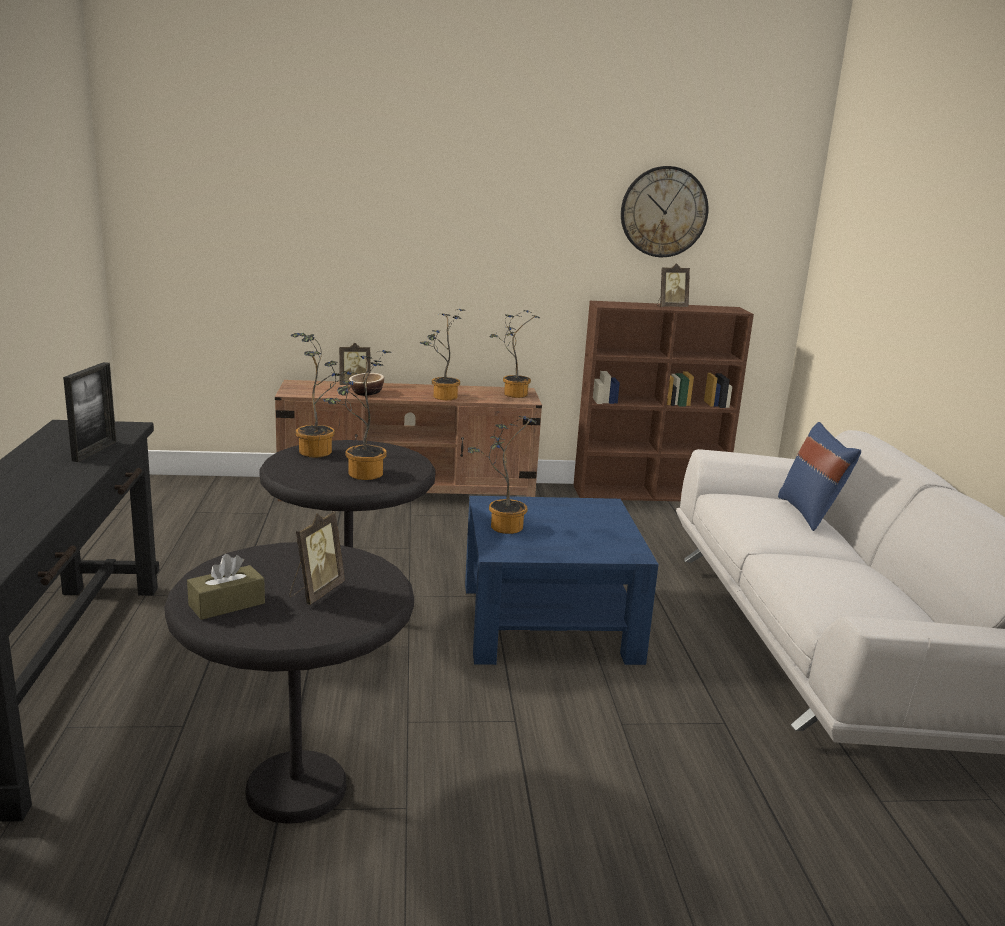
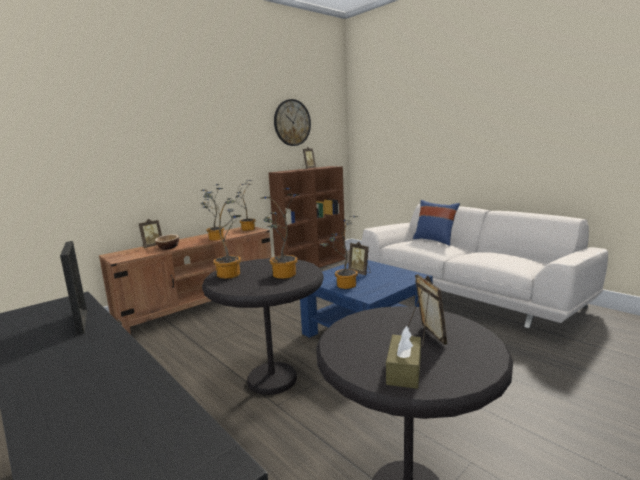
camera: 35 degrees left, 5 degrees down
(565, 518) = (360, 272): none -> picture frame

